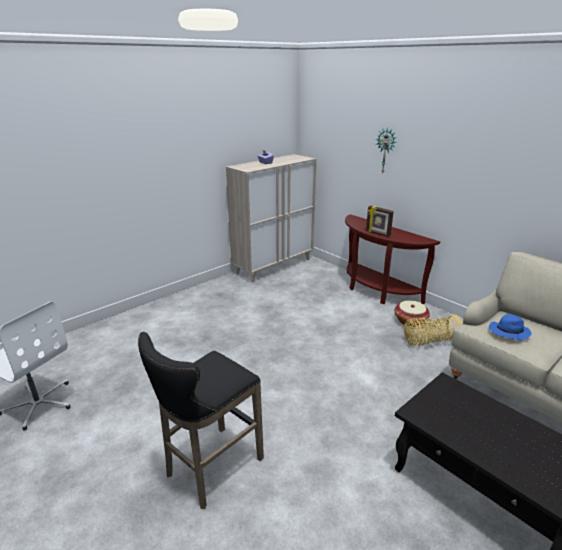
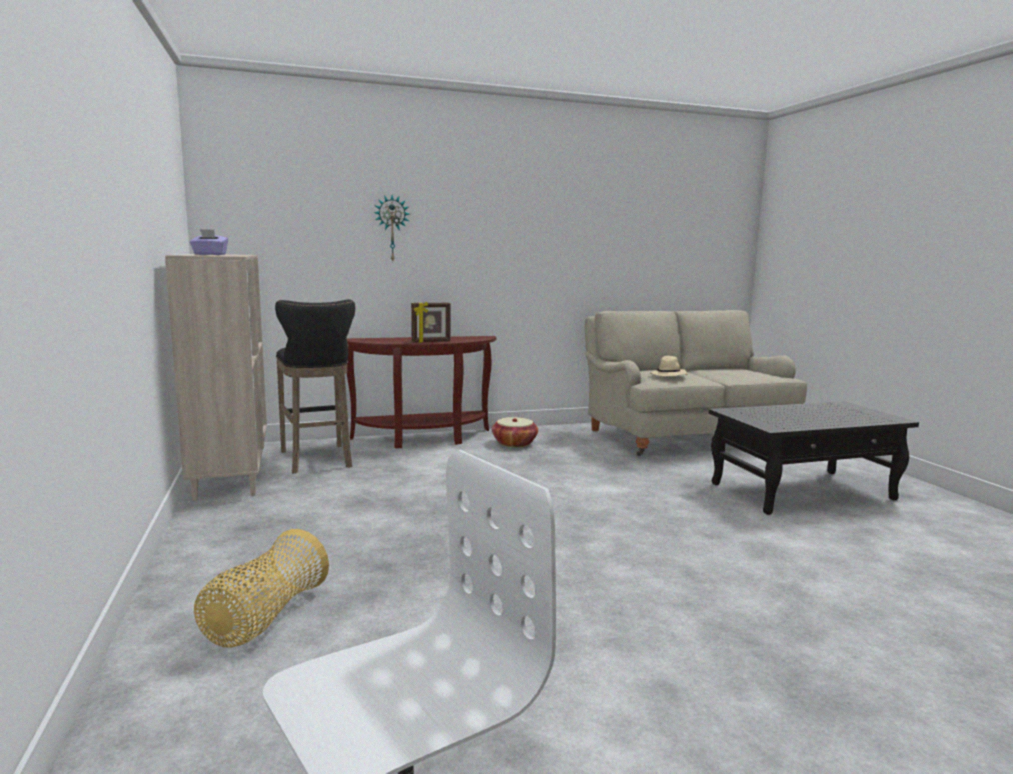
camera: 65 degrees left, 15 degrees down
(211, 469) = (742, 621): black stool -> black stool (317, 460)
(429, 341) = (564, 447): basket -> basket (264, 618)
(508, 332) = (668, 375): blue hat -> beige hat

